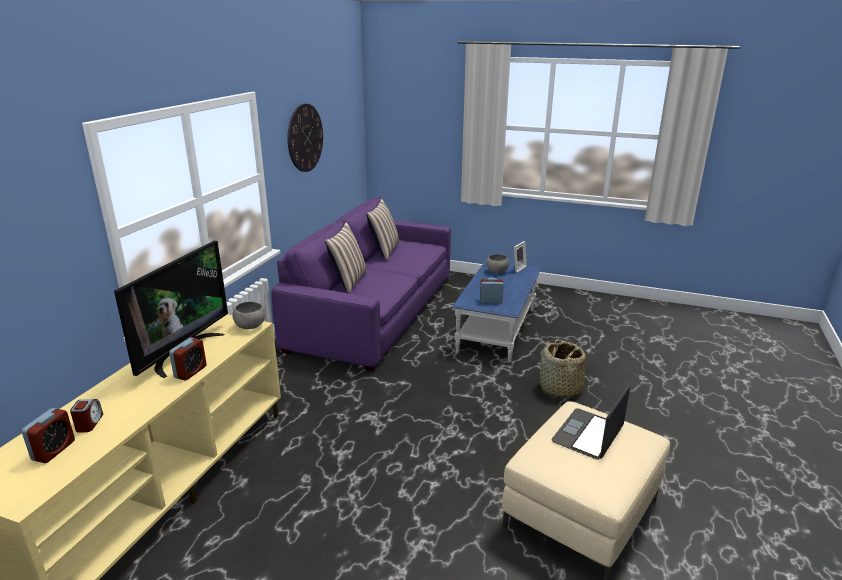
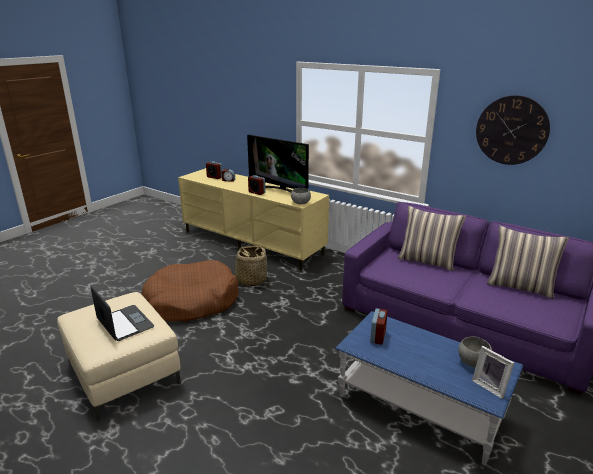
camera: 105 degrees right, 0 degrees up
(396, 506) = (192, 301): none -> brown dog bed
(560, 389) = (273, 419): basket -> basket (251, 280)

